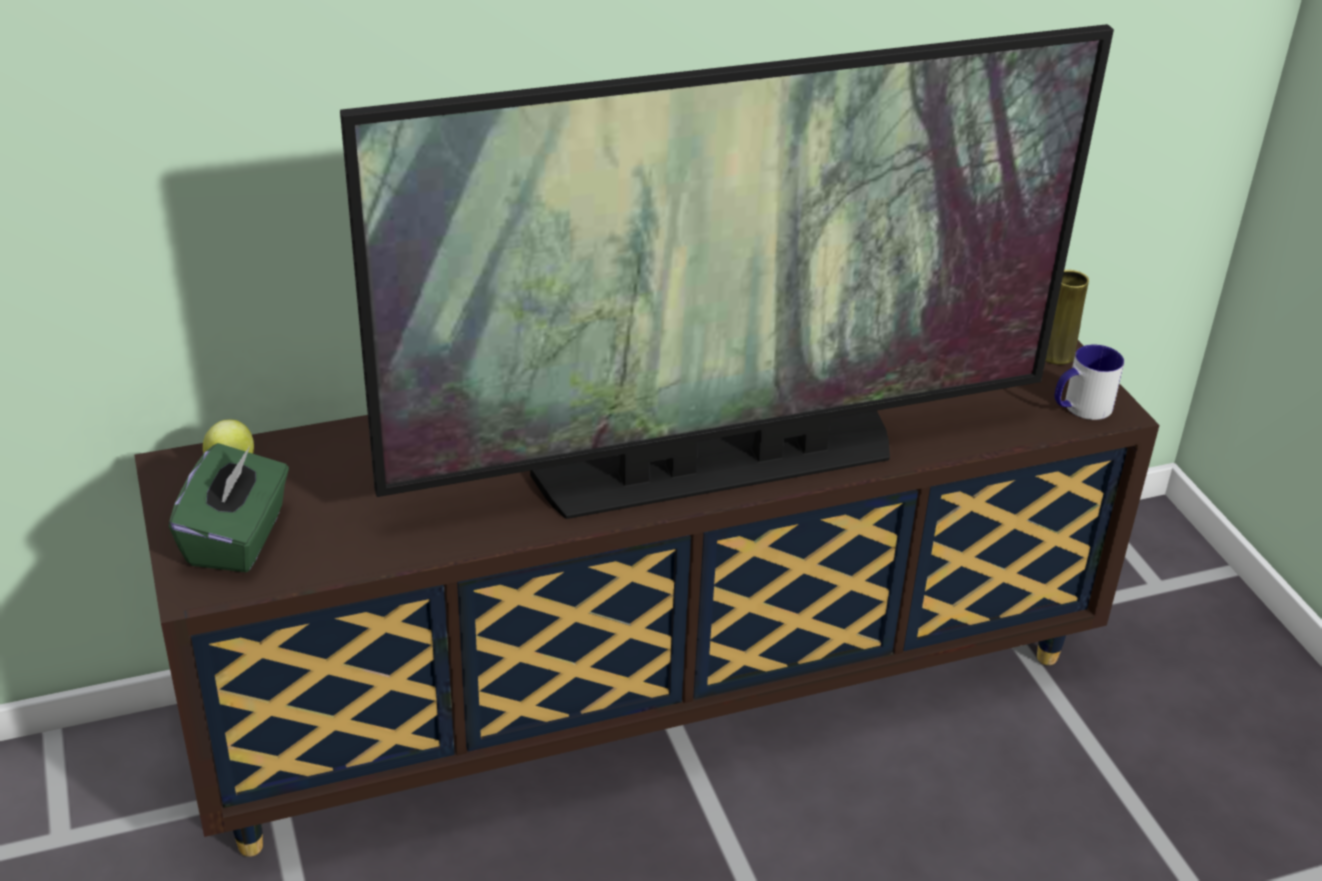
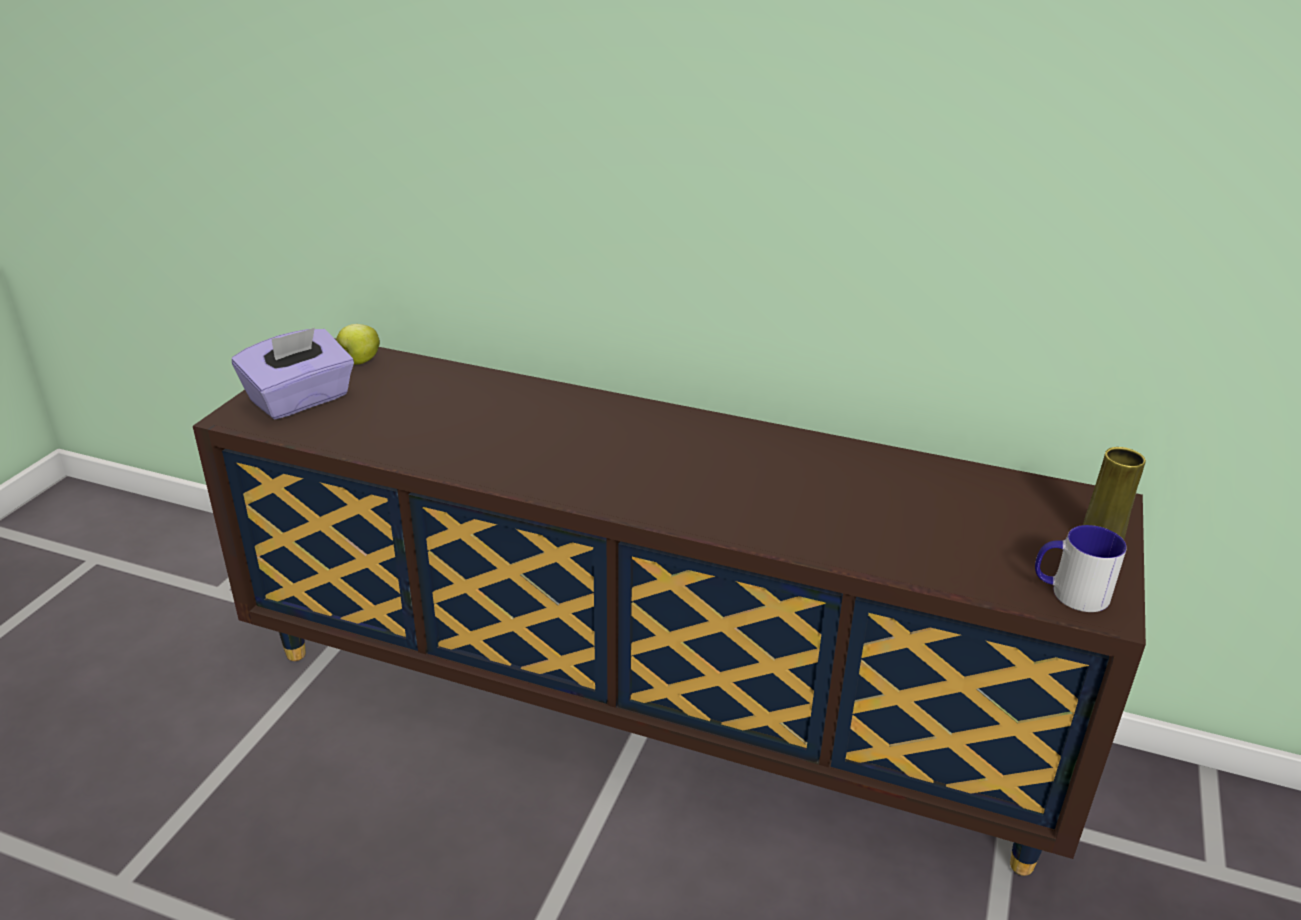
camera: 40 degrees right, 5 degrees down
(238, 538) = (301, 400): green tissue box -> purple tissue box
(719, 466) = (667, 494): television -> none

